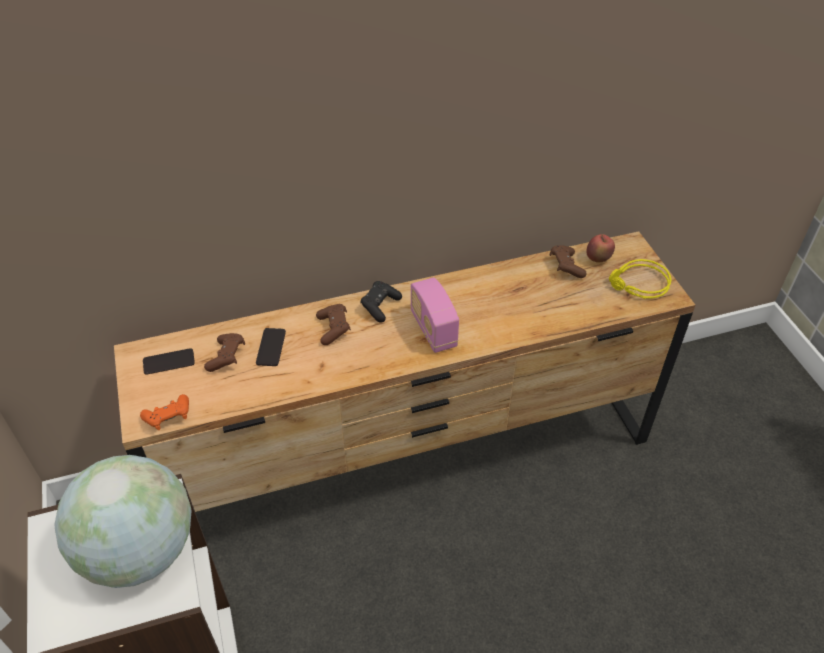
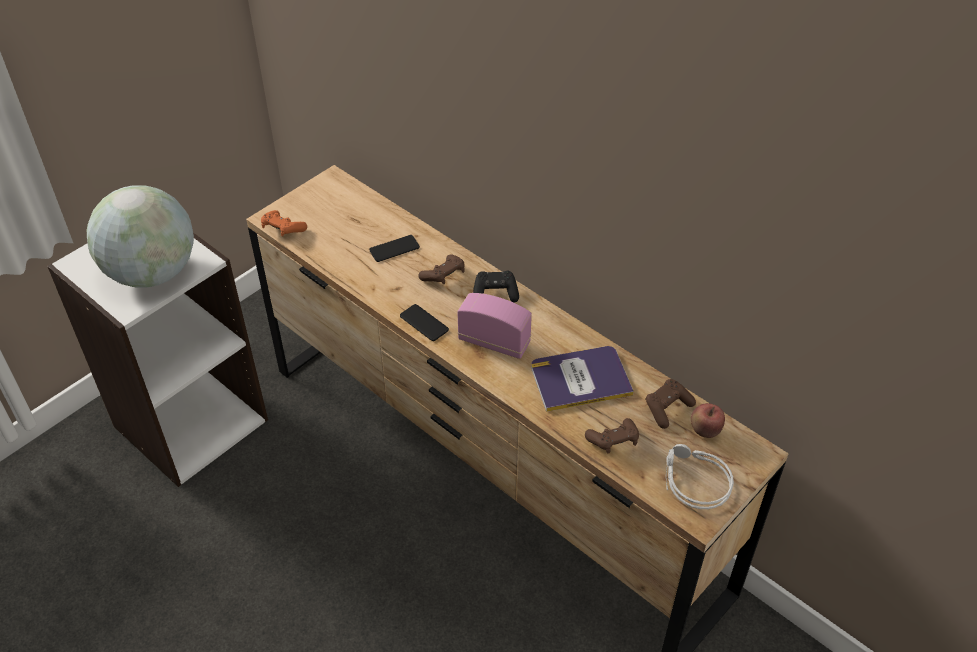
camera: 60 degrees right, 0 degrees up
(169, 362) = (337, 201): phone -> phone (424, 323)
(227, 357) = (365, 230): brown game controller -> brown game controller (613, 442)
(433, 330) = (494, 342): radio -> radio turned 75 degrees clockwise
(507, 298) = (580, 379): none -> book
(638, 285) = (693, 481): yellow headphones -> grey headphones

